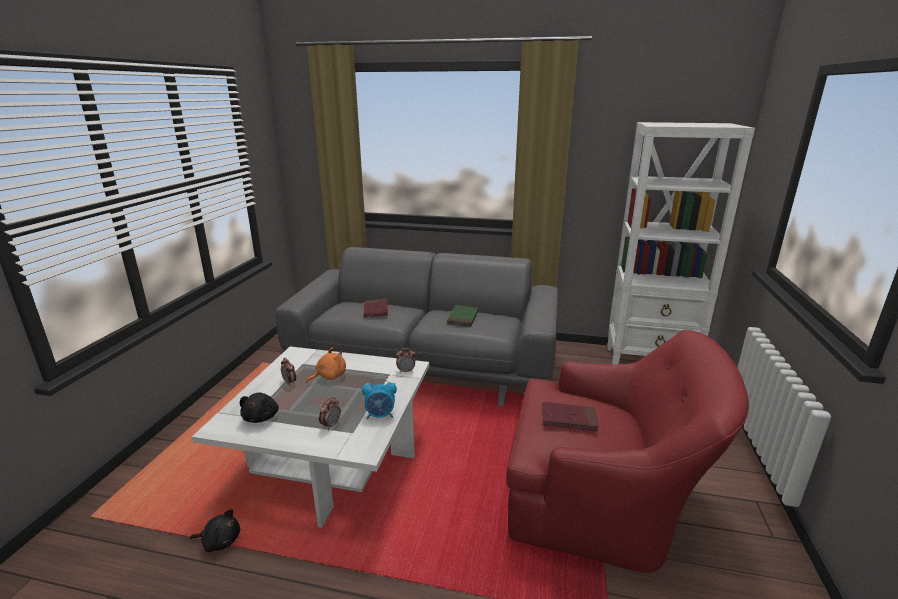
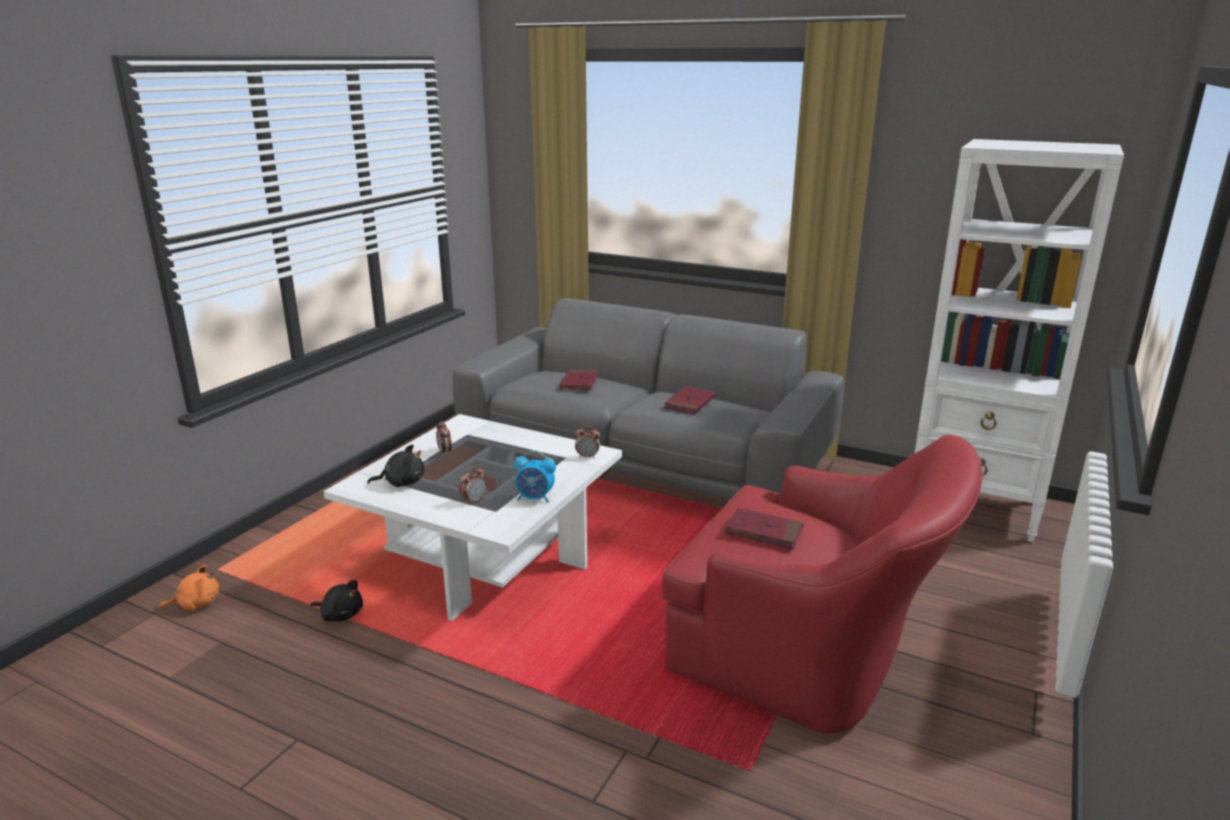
camera: 15 degrees right, 0 degrees up
(262, 417) = (402, 482): black plush toy -> black plush toy turned 120 degrees counterclockwise
(329, 376) = (492, 451): orange plush toy -> orange plush toy (196, 604)
(463, 318) = (689, 403): green book -> red book

